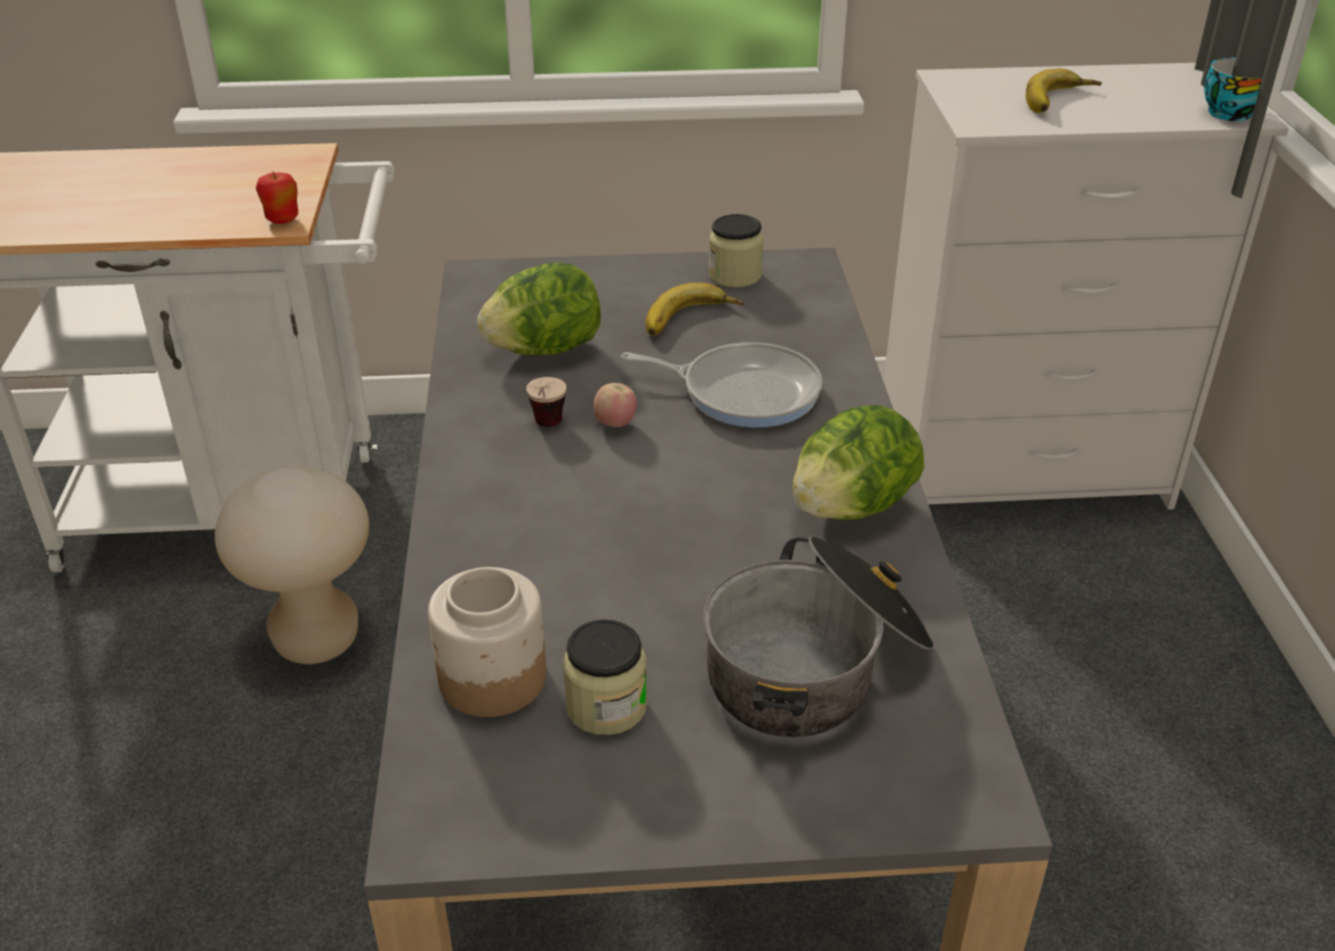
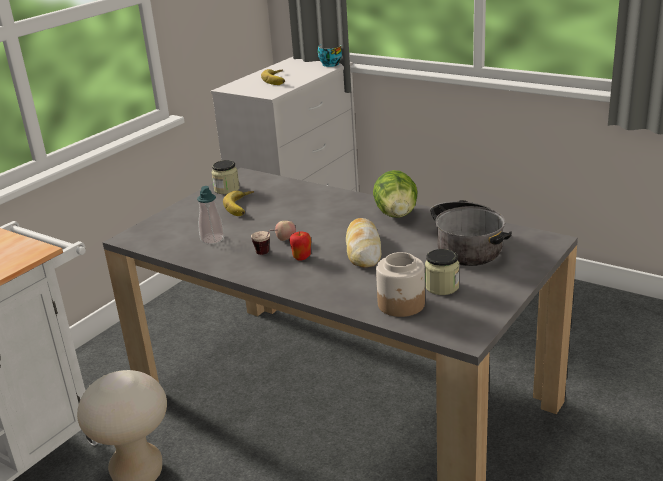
camera: 50 degrees left, 10 degrees down
(282, 220) = (34, 250): apple -> apple (301, 257)
(545, 349) = (212, 239): lettuce -> soap dispenser
(664, 531) = (363, 249): none -> bread
(743, 392) = (304, 211): frying pan -> none

